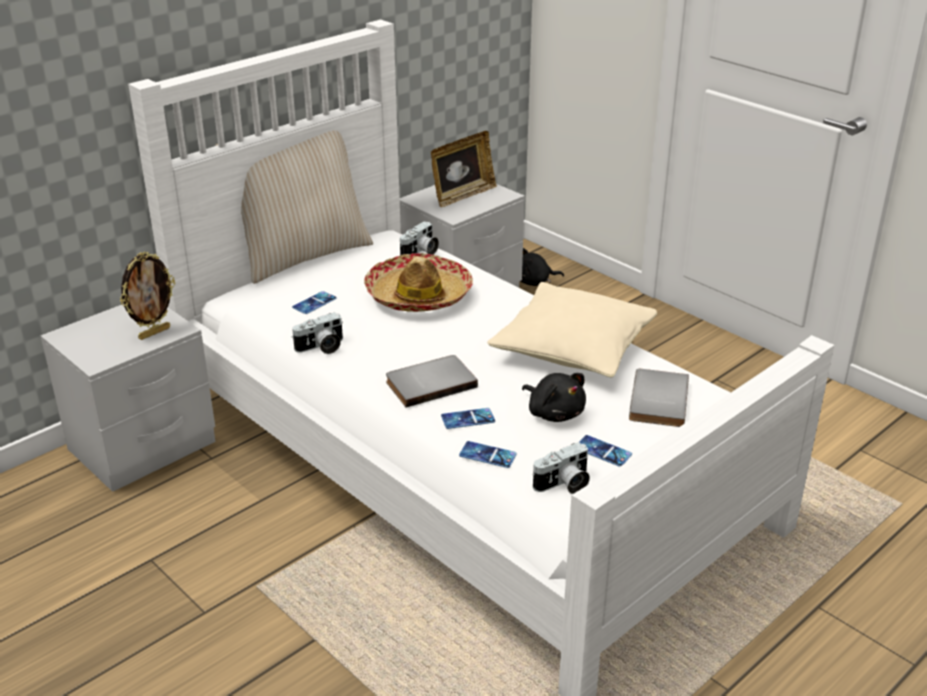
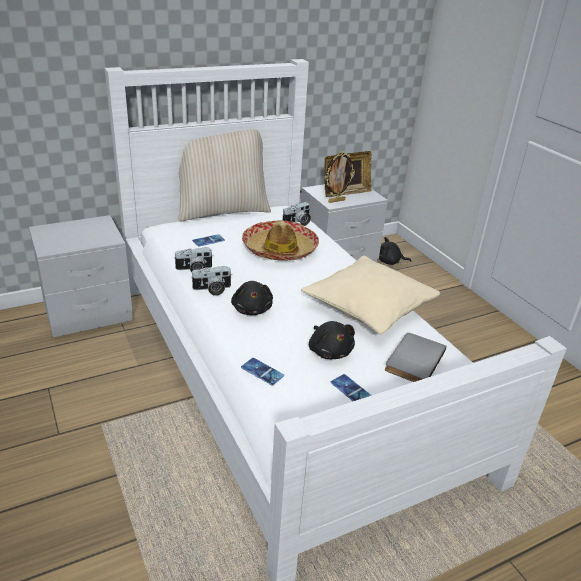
camera: 15 degrees right, 0 degrees up
(154, 333) = (95, 239): picture frame -> picture frame (336, 201)
(429, 382) = (252, 309): grey book -> black plush toy
(468, 419) = (263, 341): phone -> none
(564, 485) = (307, 409): camera -> camera (212, 290)

